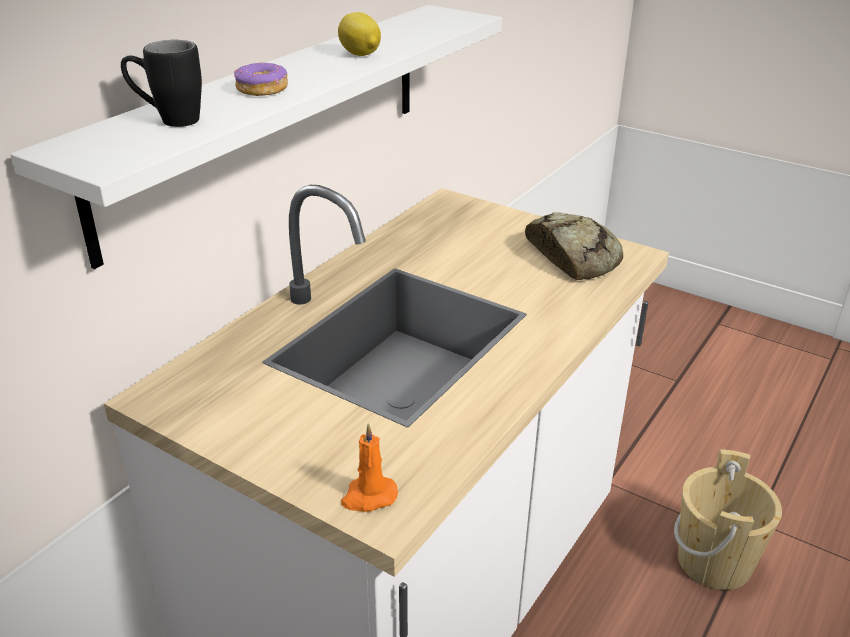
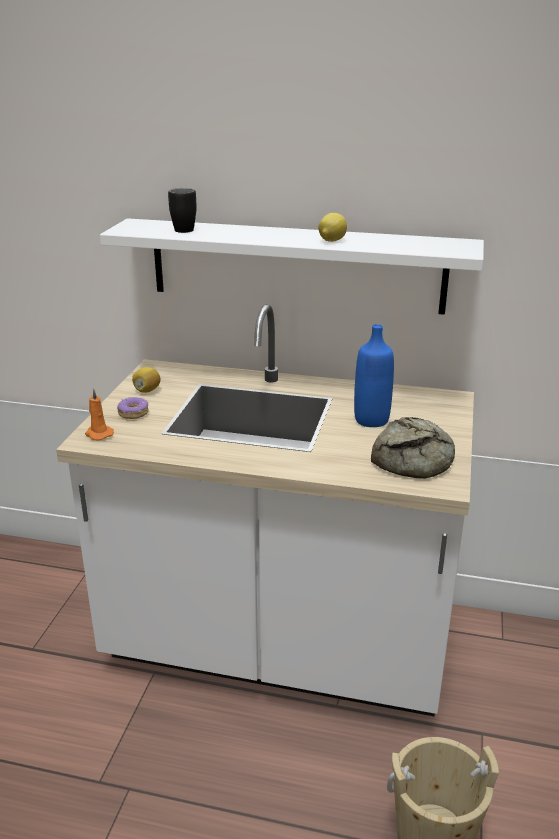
camera: 70 degrees right, 5 degrees down
(241, 418) = (147, 390): none -> lemon
(262, 89) = (244, 234): donut -> donut (133, 413)
(470, 258) = (371, 420): none -> blue bottle

